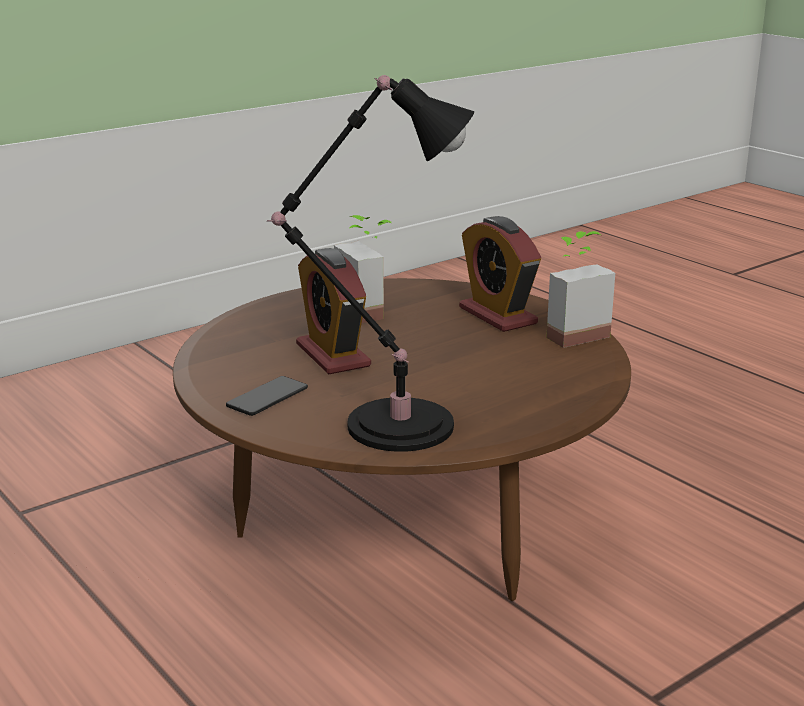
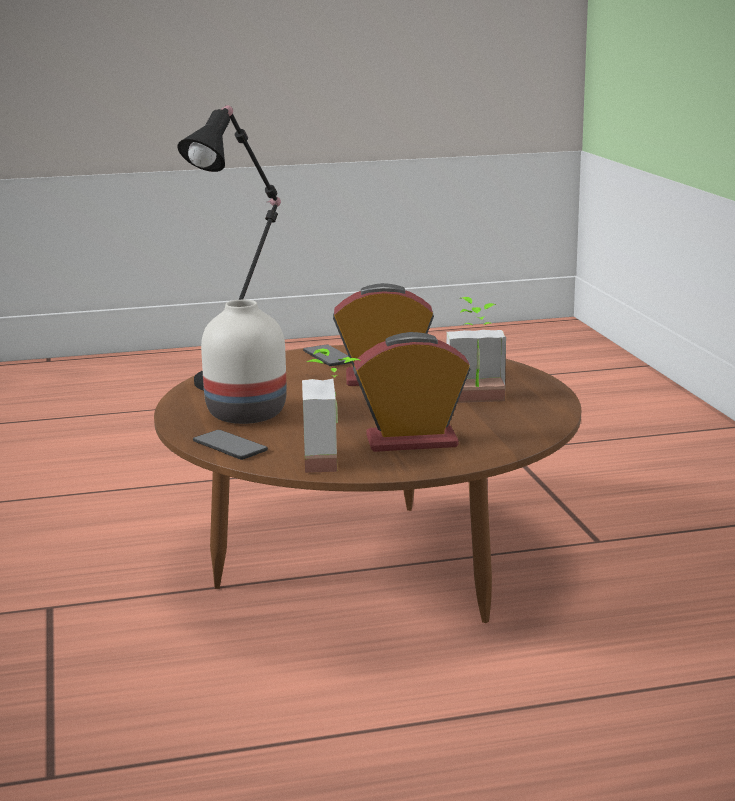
camera: 115 degrees right, 5 degrees down
(504, 392) = (244, 414): none -> white vase
(593, 377) = (229, 446): none -> phone

